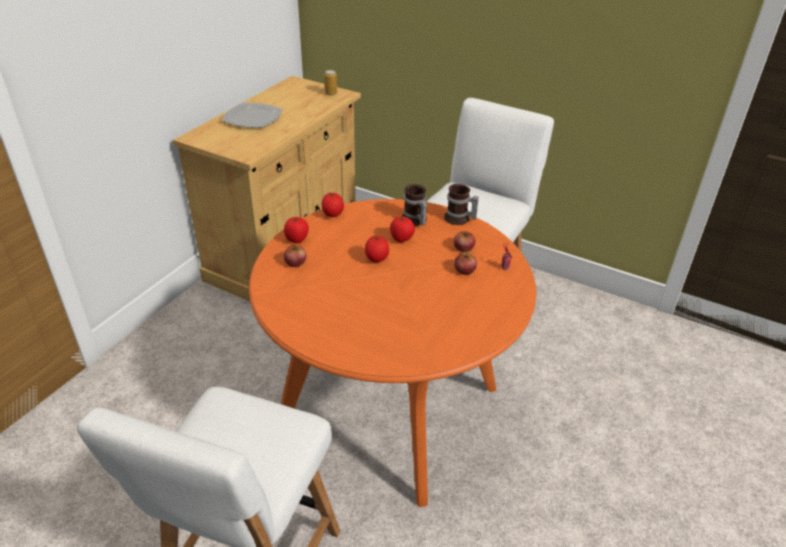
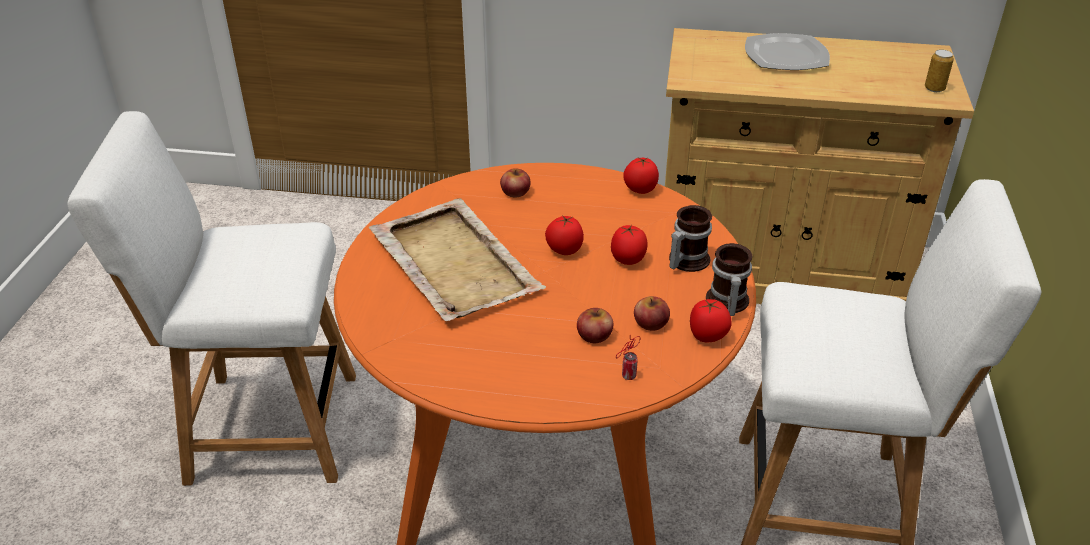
camera: 70 degrees right, 0 degrees up
(297, 240) = (563, 180): tomato -> tomato (708, 336)
(359, 308) = (453, 262): none -> beige tray

